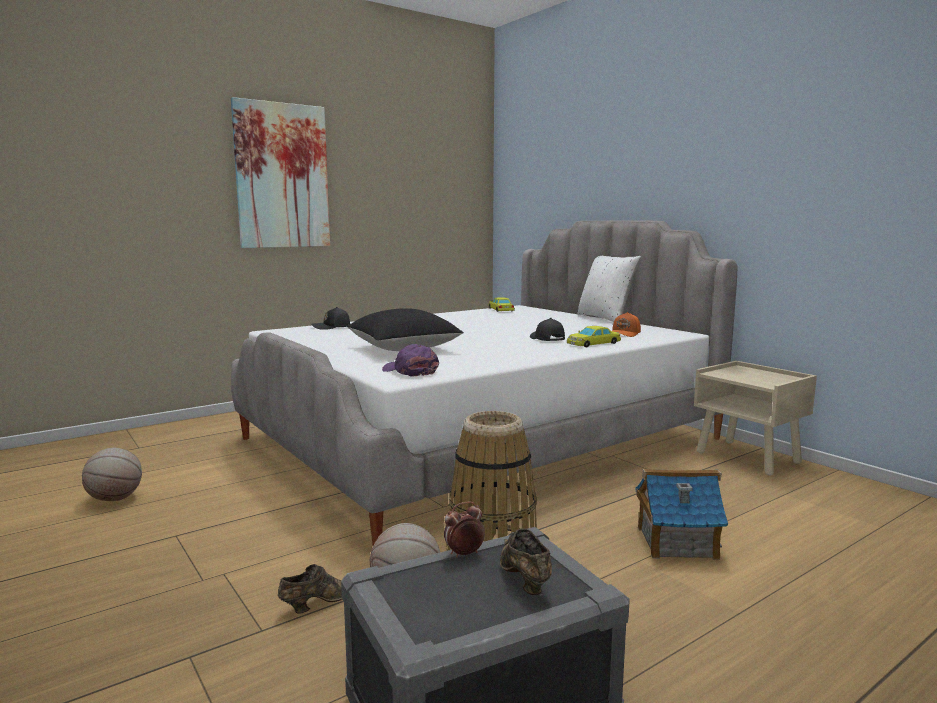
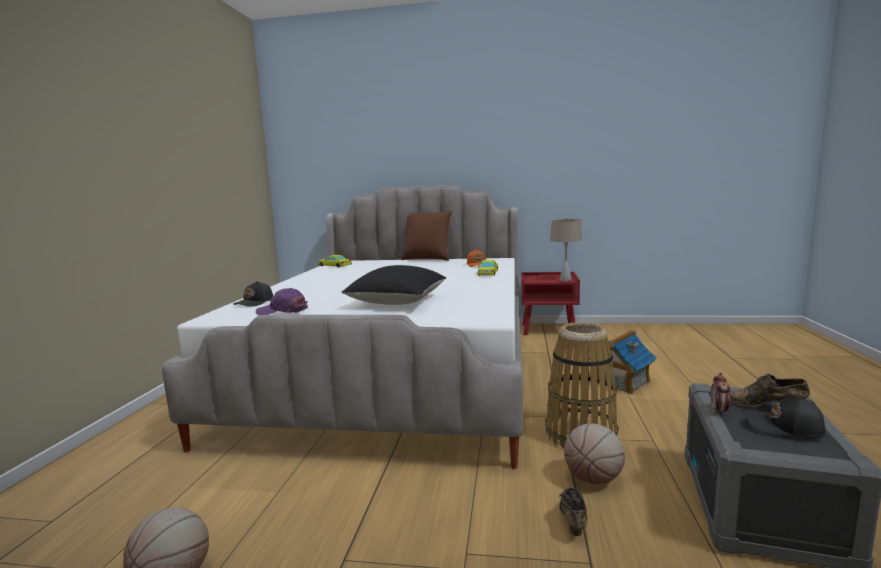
camera: 45 degrees left, 0 degrees up
(282, 176) = (111, 145): picture -> none
(410, 371) = (474, 313): purple cap -> purple cap (282, 311)
(546, 339) = (452, 276): black cap -> black cap (785, 428)
(606, 318) = (427, 259): white pillow -> brown pillow
(749, 458) = (549, 330): beige nightstand -> red nightstand
(767, 383) = (565, 280): none -> beige table lamp

